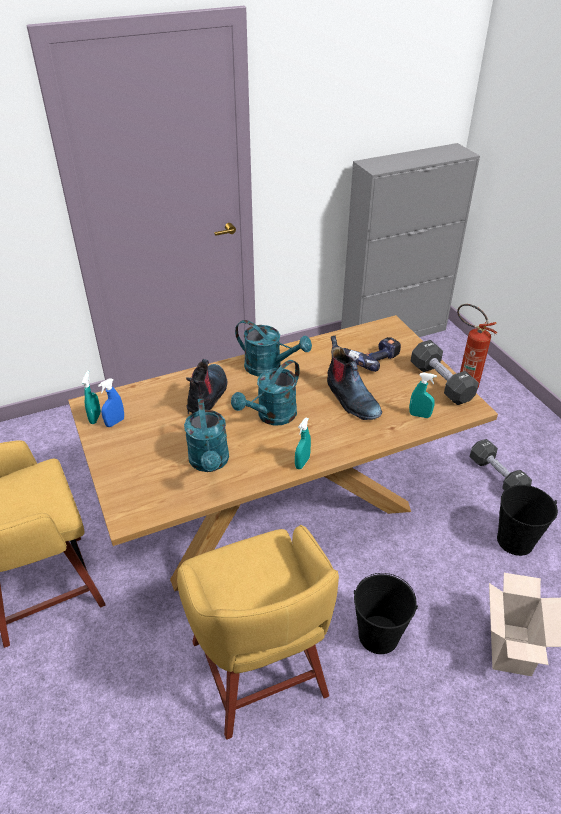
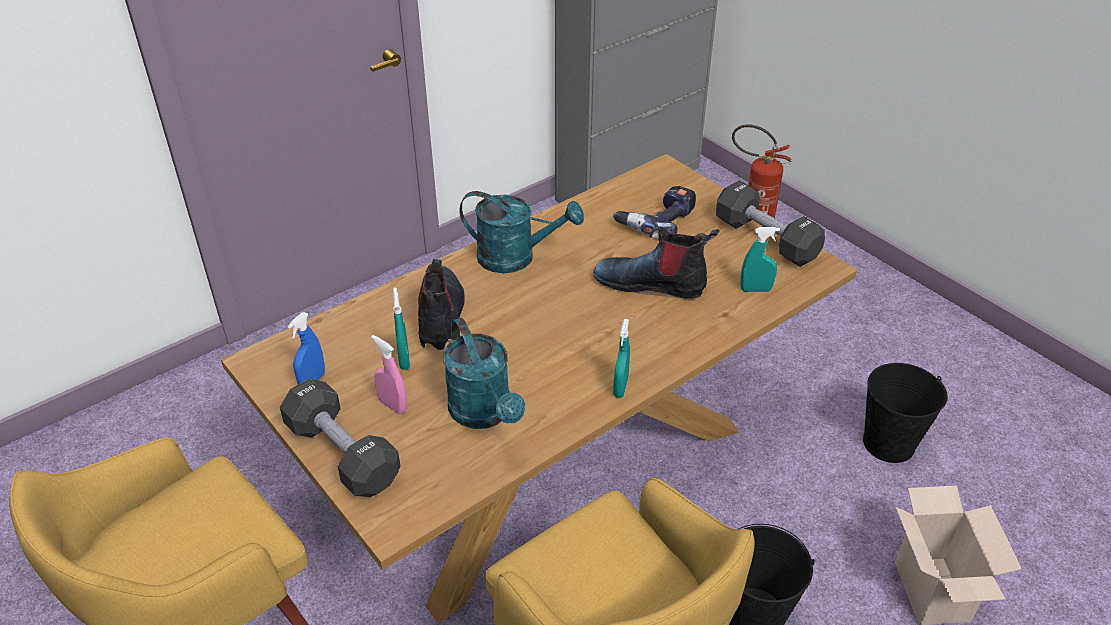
camera: 15 degrees left, 0 degrees up
(95, 418) = (277, 379): turquoise spray bottle -> turquoise spray bottle (404, 360)
(156, 447) = (393, 405): none -> pink spray bottle
(271, 416) = (549, 329): turquoise watering can -> none
(350, 399) = (651, 283): boot -> boot turned 150 degrees clockwise
(497, 476) = (835, 360): black dumbbell -> black dumbbell (342, 454)

